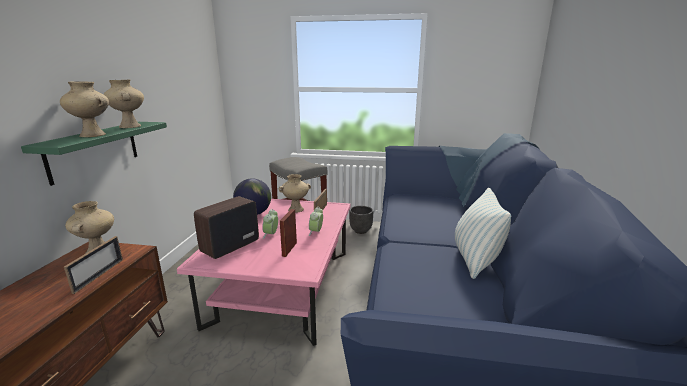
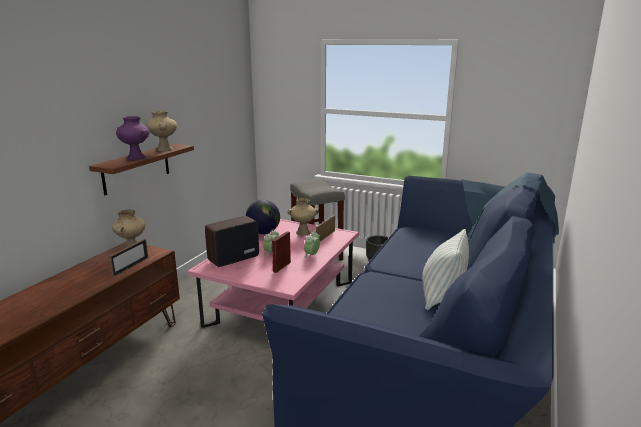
camera: 15 degrees right, 0 degrees up
(93, 135) = (136, 157): beige vase -> purple vase
(94, 150) = (136, 168): green shelf -> brown shelf

